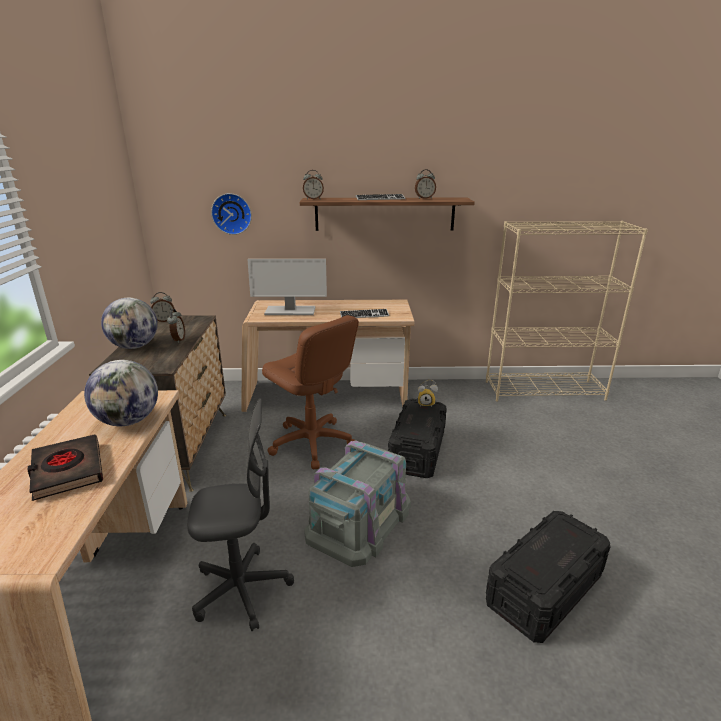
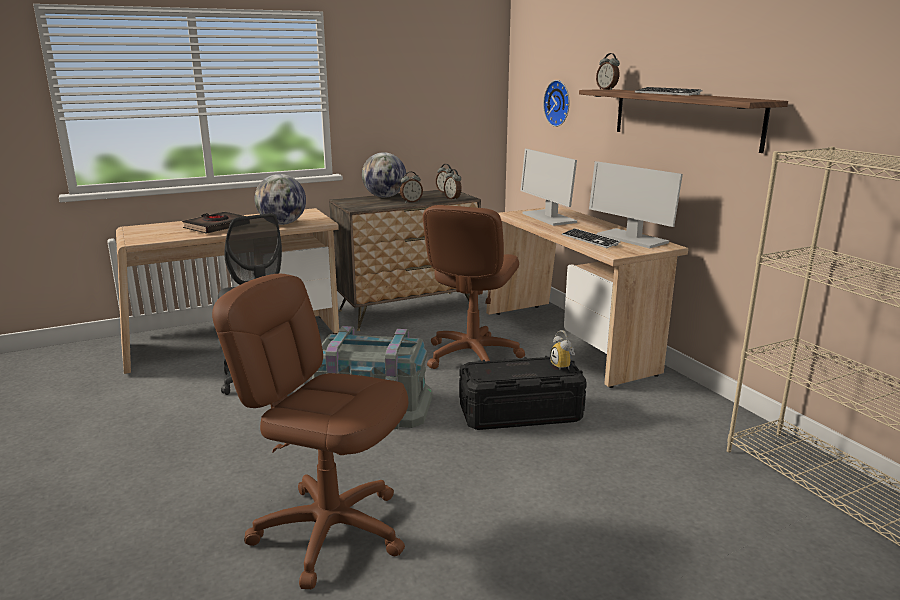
camera: 65 degrees right, 5 degrees down
(374, 305) = (631, 239): none -> monitor
(424, 198) = (718, 96): alarm clock -> alarm clock (453, 199)
(543, 589) = (330, 531): black storage box -> brown office chair

